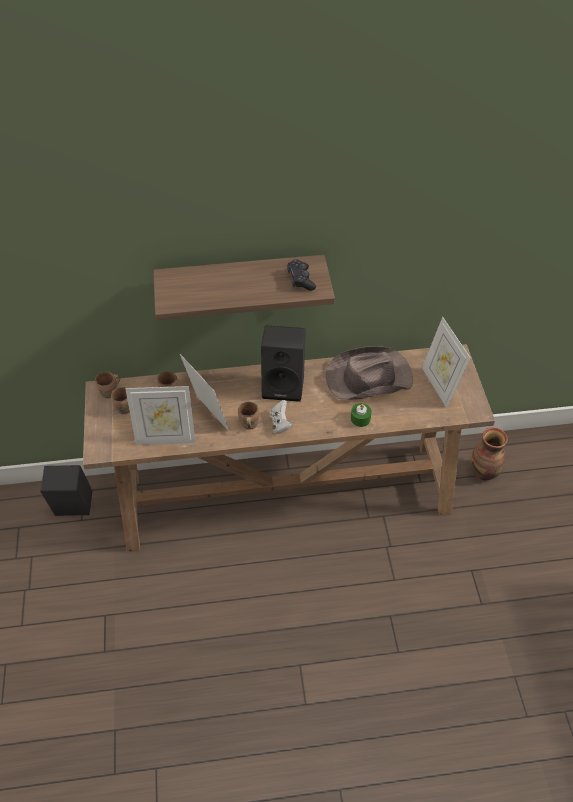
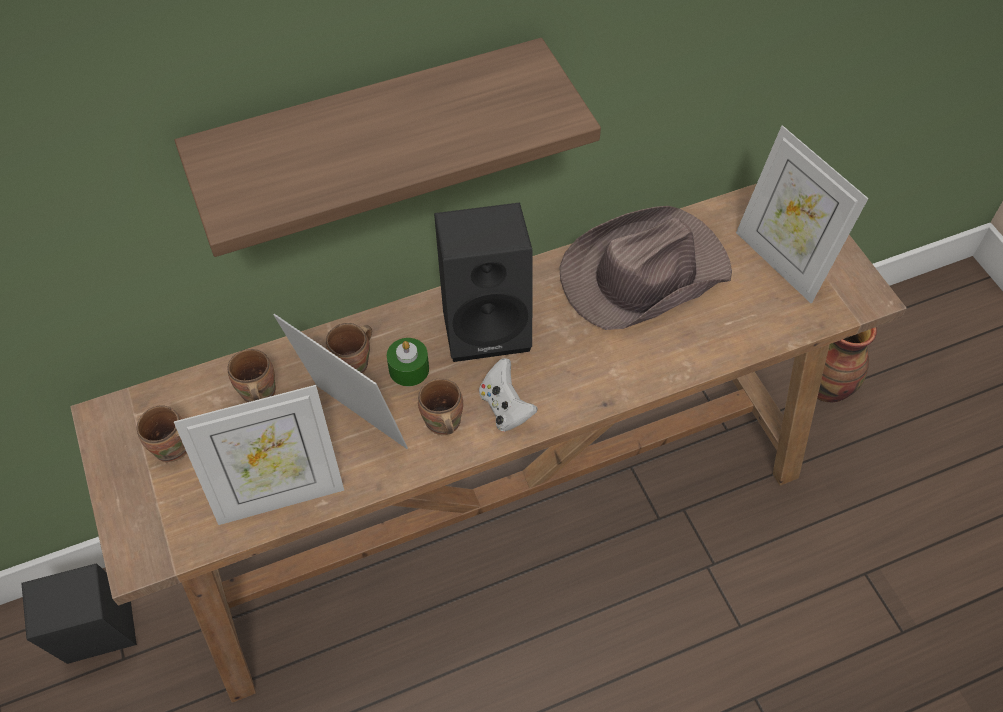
camera: 15 degrees left, 5 degrees up
(110, 393) = (131, 420): brown mug -> brown mug (355, 365)
(300, 280) = (513, 101): black game controller -> none
(360, 419) = (658, 361): green candle -> green candle (409, 369)

